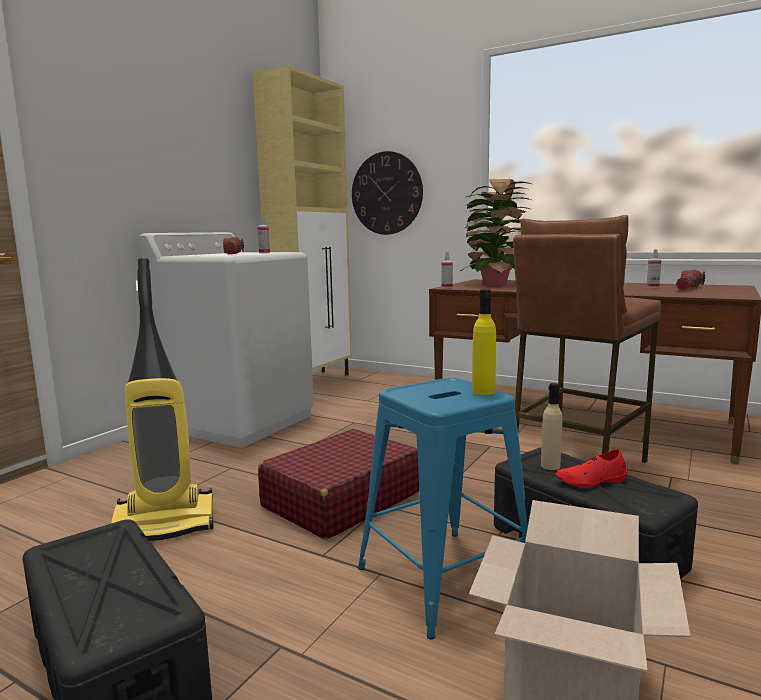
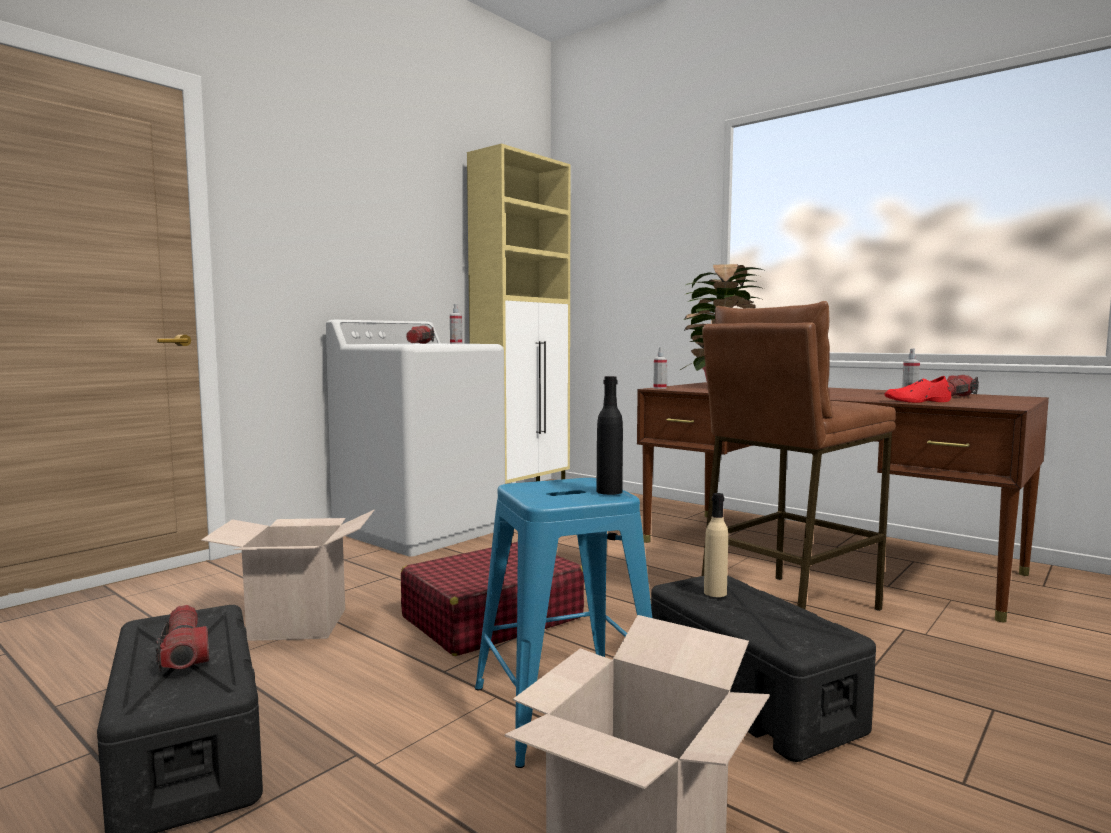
camera: 10 degrees right, 5 degrees down
(106, 575) = (184, 651): none -> flashlight
(166, 523) = (298, 624): vacuum cleaner -> cardboard box
(386, 193) = (616, 283): wall clock -> none
(483, 391) = (609, 491): yellow bottle -> black bottle
(591, 480) = (754, 611): red shoe -> red shoe (917, 401)

